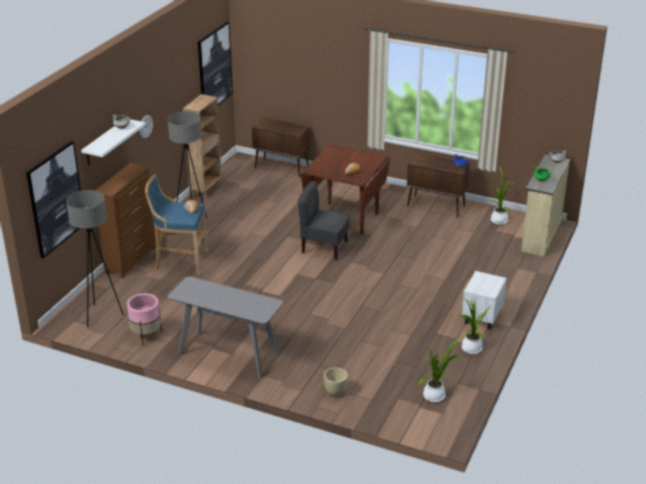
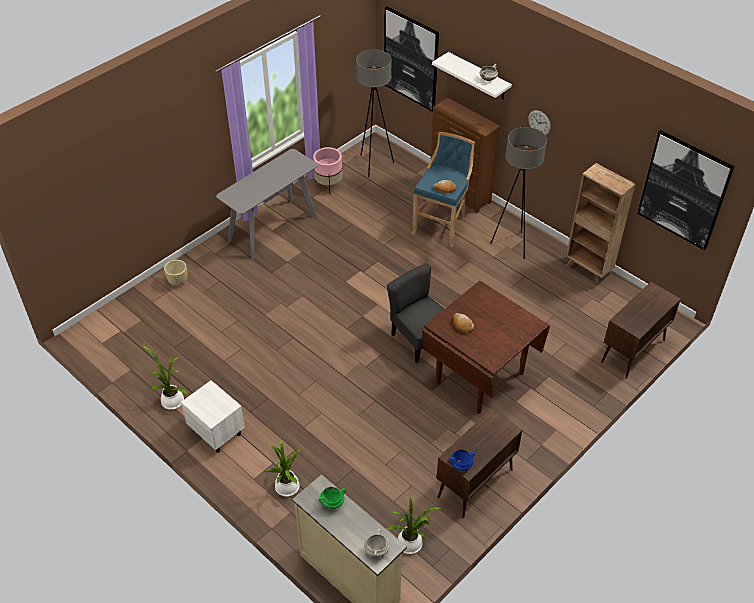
camera: 110 degrees right, 15 degrees up
(324, 247) = (420, 339): grey chair -> grey chair turned 75 degrees counterclockwise
(436, 396) = (126, 347): potted plant -> potted plant (286, 489)

